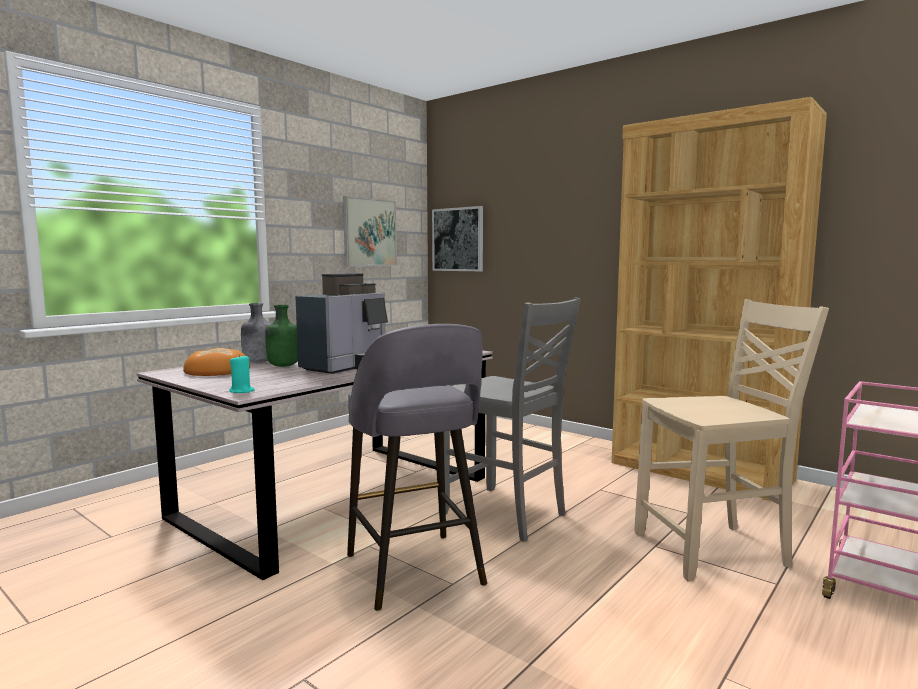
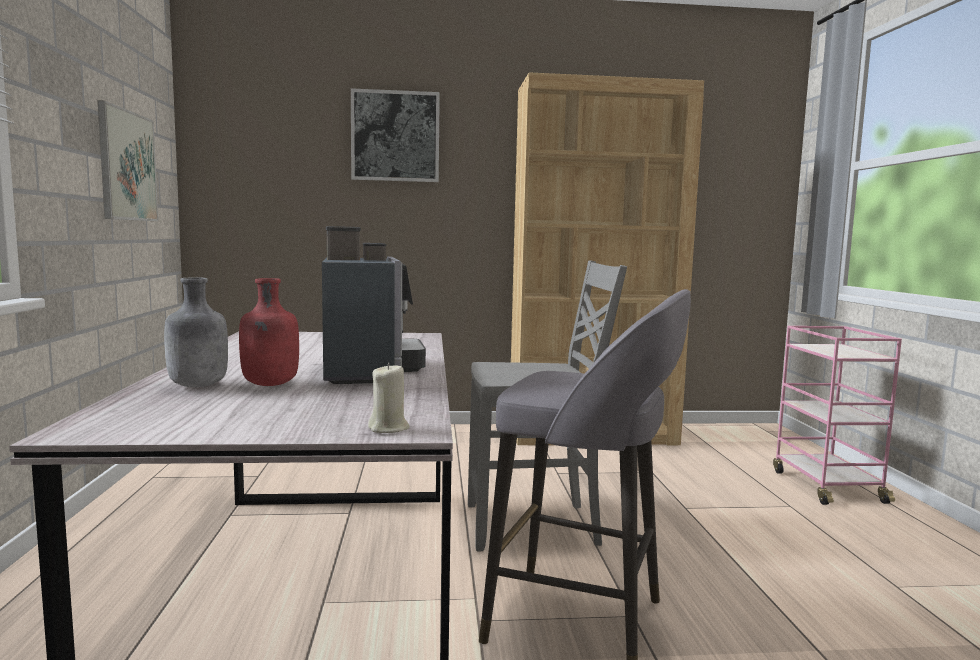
camera: 45 degrees left, 0 degrees up
(216, 371) = (190, 410): bread -> none
(241, 391) = (389, 428): turquoise candle -> beige candle
(283, 366) = (269, 384): green bottle -> red bottle
(458, 239) = (240, 187): picture -> picture (395, 136)
(714, 551) = (720, 496): beige chair -> none

